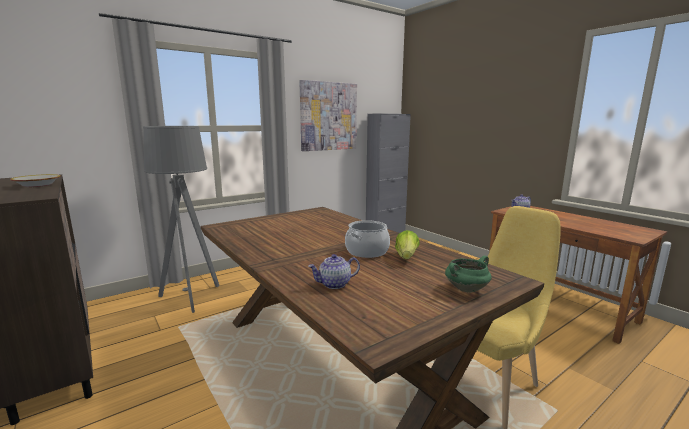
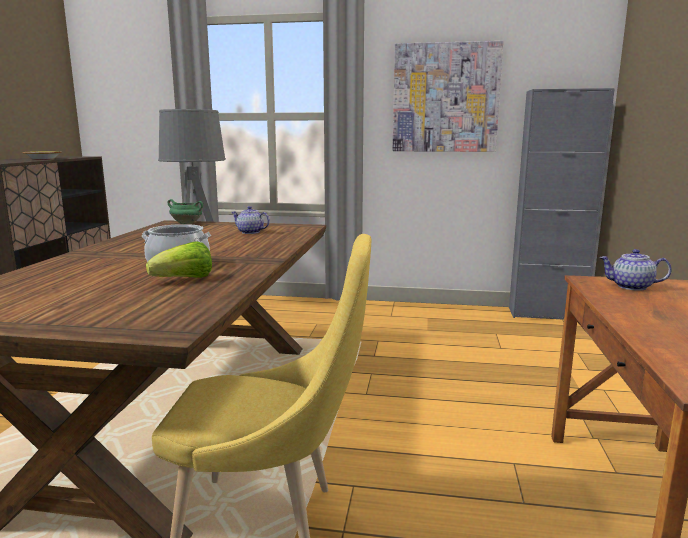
camera: 45 degrees right, 0 degrees up
(334, 284) = (51, 277): teapot -> teapot (250, 232)
(466, 289) = (101, 317): green cooking pot -> green cooking pot (187, 223)

